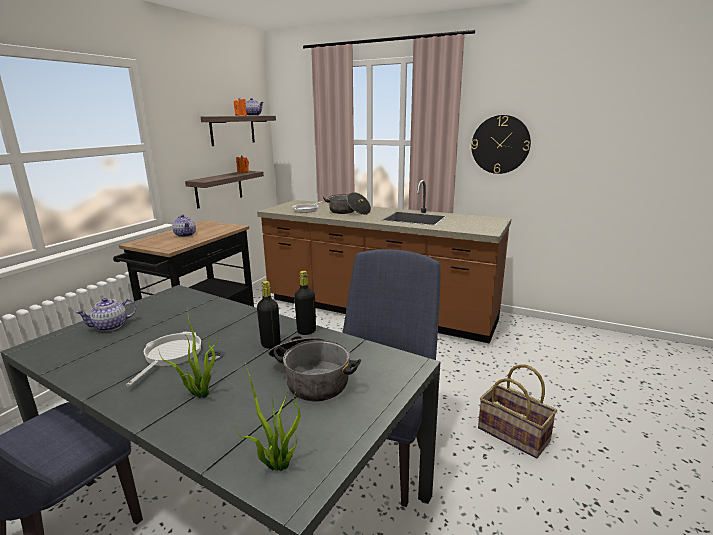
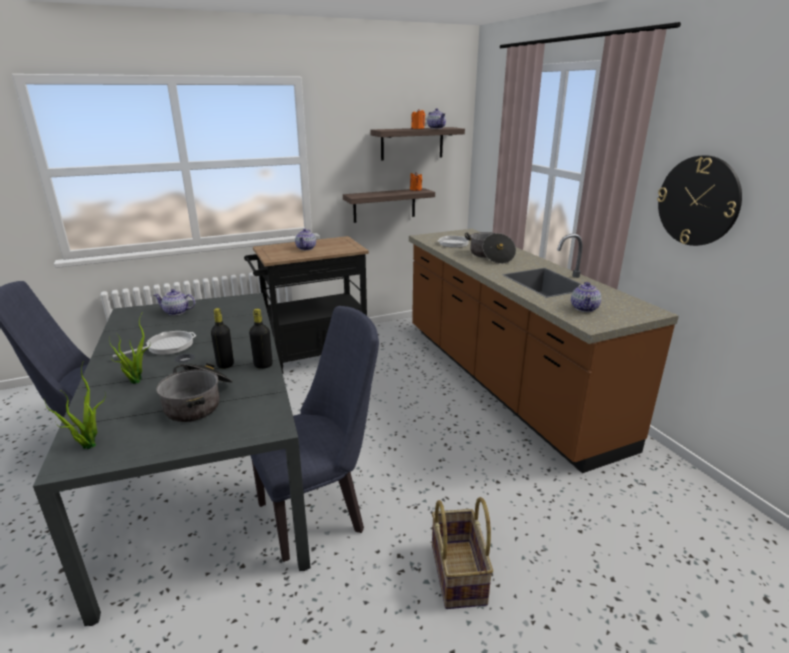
camera: 40 degrees right, 5 degrees up
(466, 225) = (584, 308): none -> teapot

